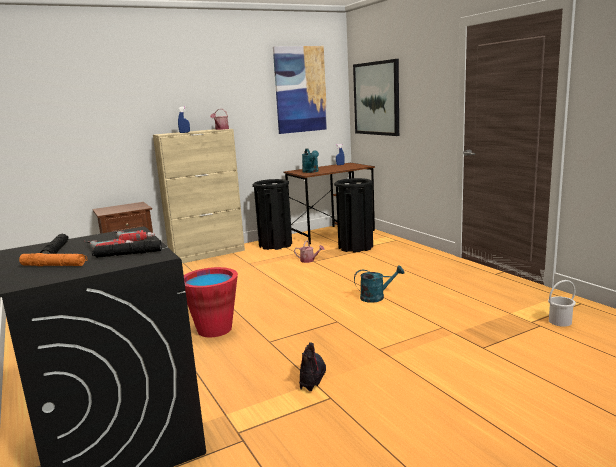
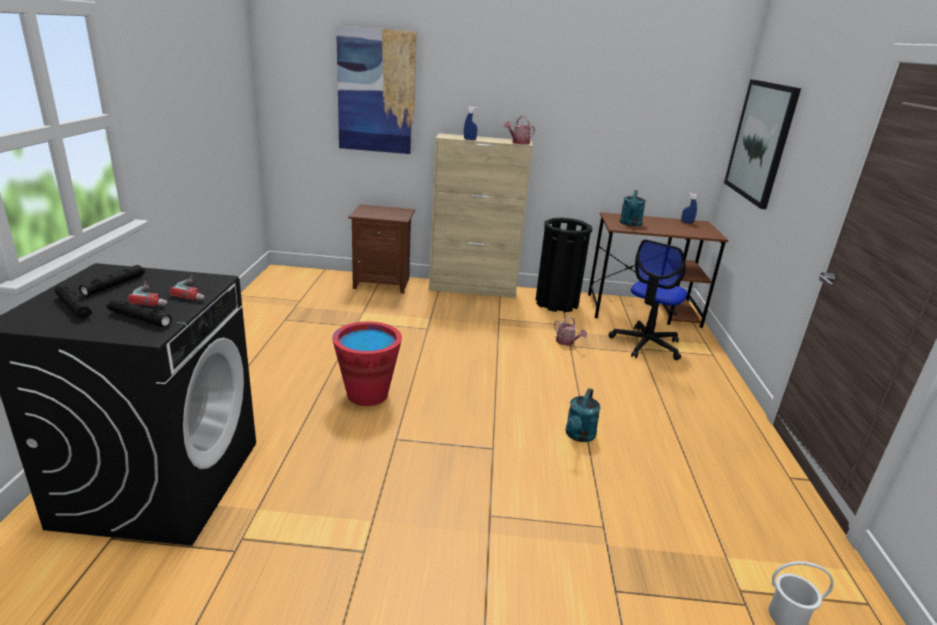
camera: 30 degrees right, 10 degrees up
(54, 265) = (74, 307): orange flashlight -> black flashlight
(300, 89) = (656, 104): picture -> picture (376, 91)
(312, 376) = (380, 511): boot -> none
(355, 247) = (646, 344): black trash can -> office chair
(376, 297) = (579, 436): turquoise watering can -> turquoise watering can turned 90 degrees clockwise

